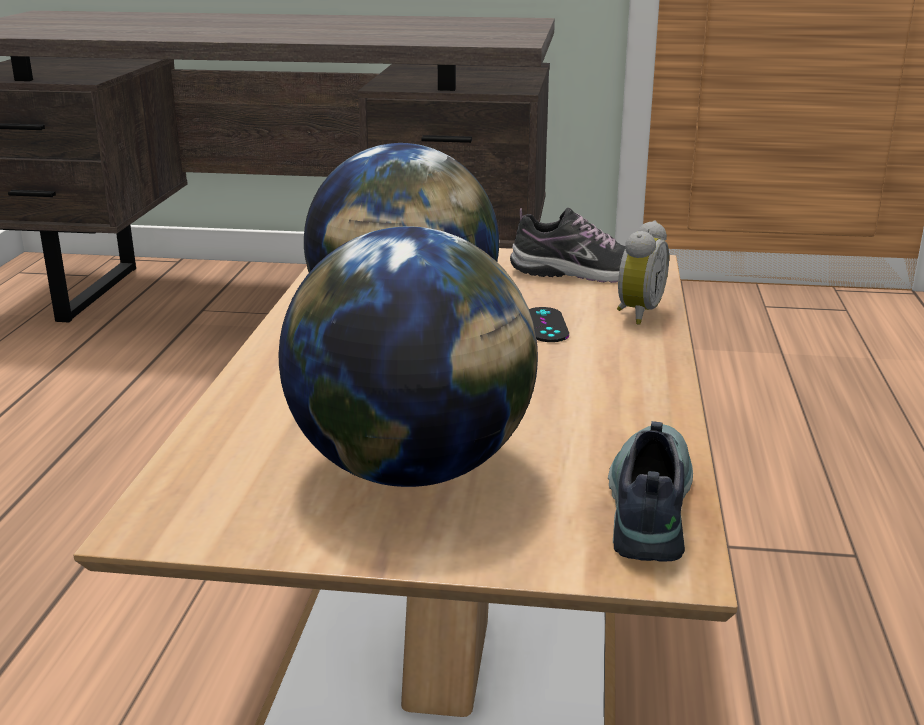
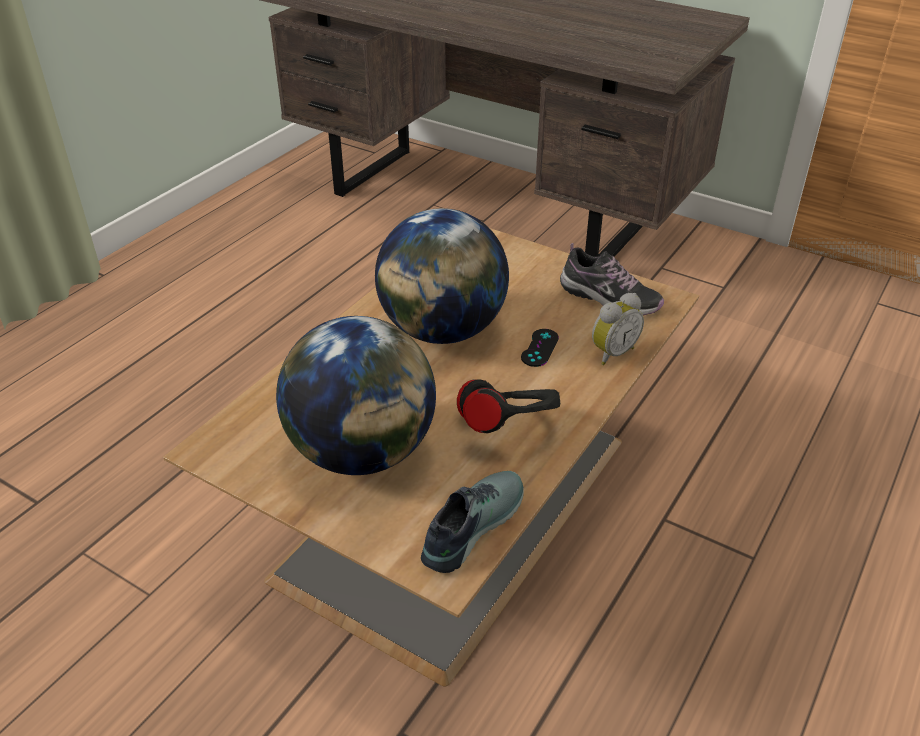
camera: 25 degrees right, 15 degrees up
(589, 402) = (508, 429): none -> black headphones

